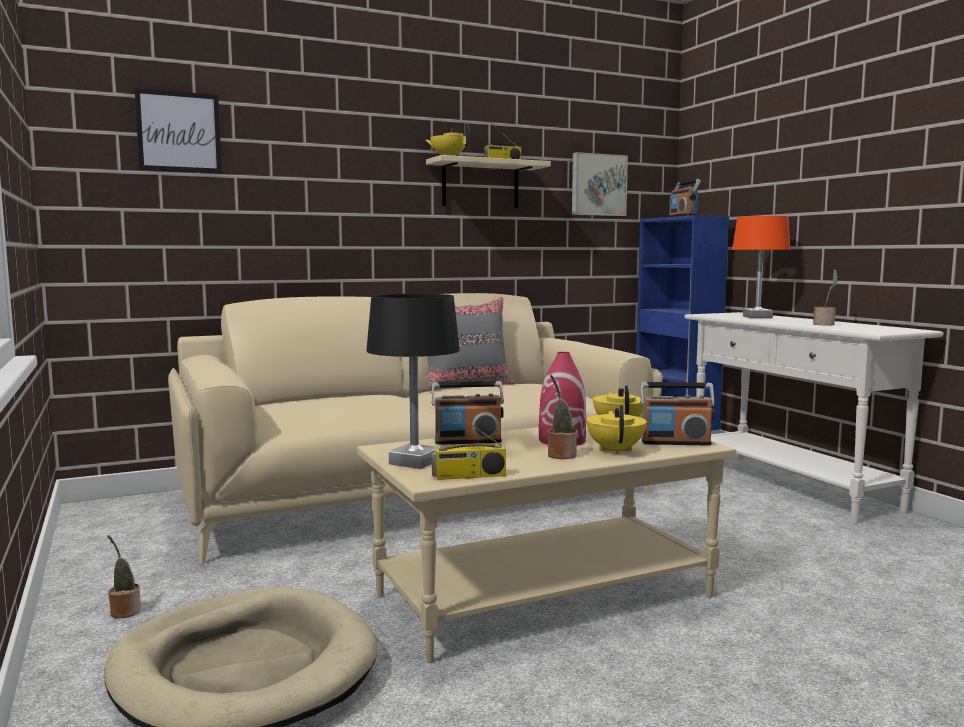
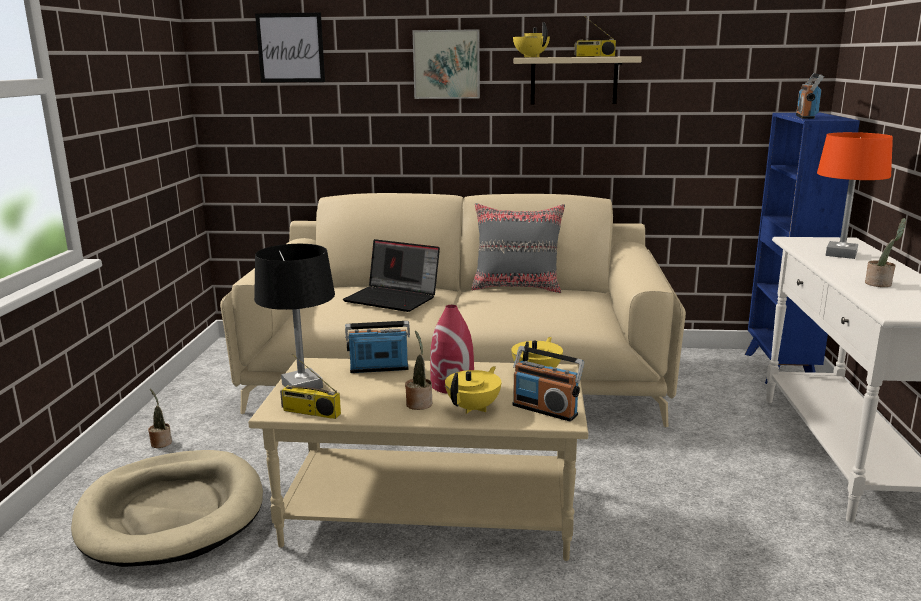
camera: 30 degrees right, 10 degrees up
(363, 400) = (394, 298): none -> laptop
(467, 441) = (379, 369): radio -> radio turned 150 degrees clockwise
(598, 185) = (720, 74): picture -> picture (447, 64)

